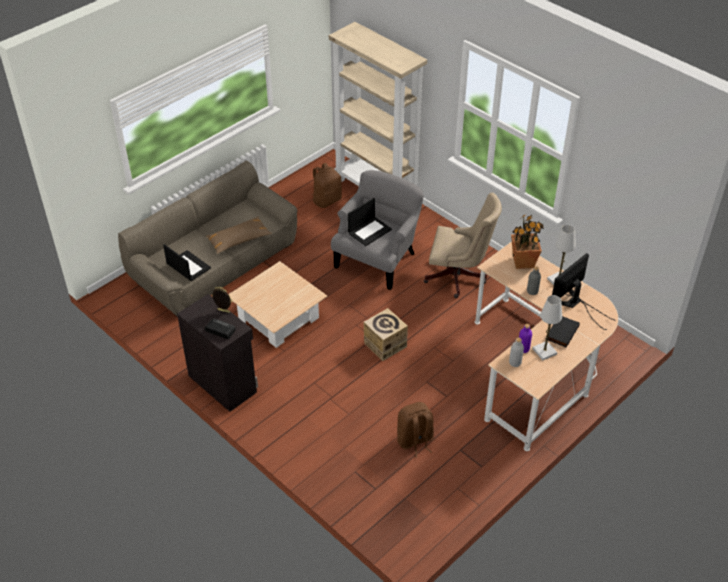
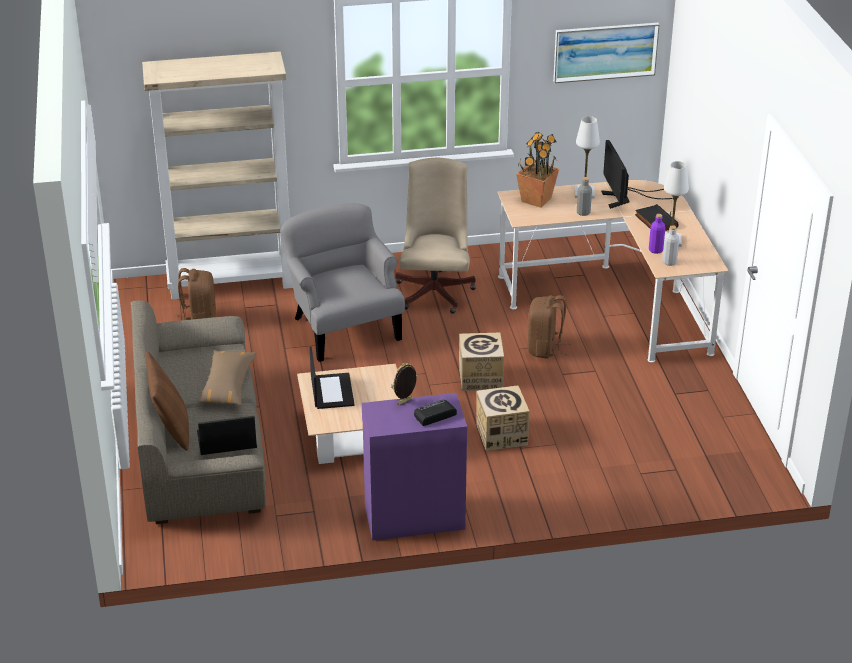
camera: 55 degrees left, 10 degrees down
(182, 240) = (171, 429): none -> brown pillow
(223, 383) = (413, 517): black cabinet -> purple cabinet
(335, 383) = (501, 435): none -> cardboard box
(369, 231) = (342, 285): laptop -> laptop (331, 391)
(415, 441) = (636, 416): brown backpack -> brown backpack (545, 348)
(459, 277) = (435, 289): beige office chair -> beige office chair turned 45 degrees counterclockwise
(639, 190) = (605, 52): none -> picture

